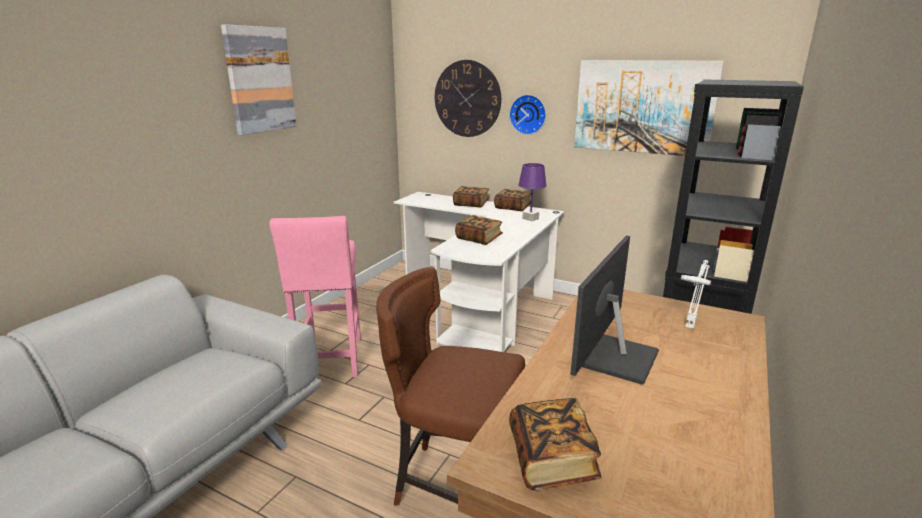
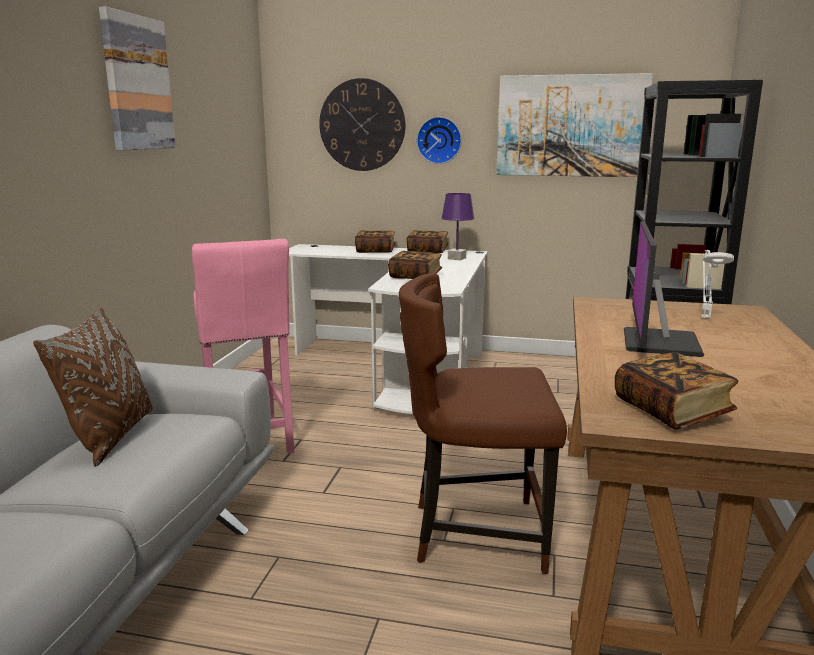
camera: 15 degrees left, 5 degrees down
(179, 371) = (110, 436): none -> brown pillow

